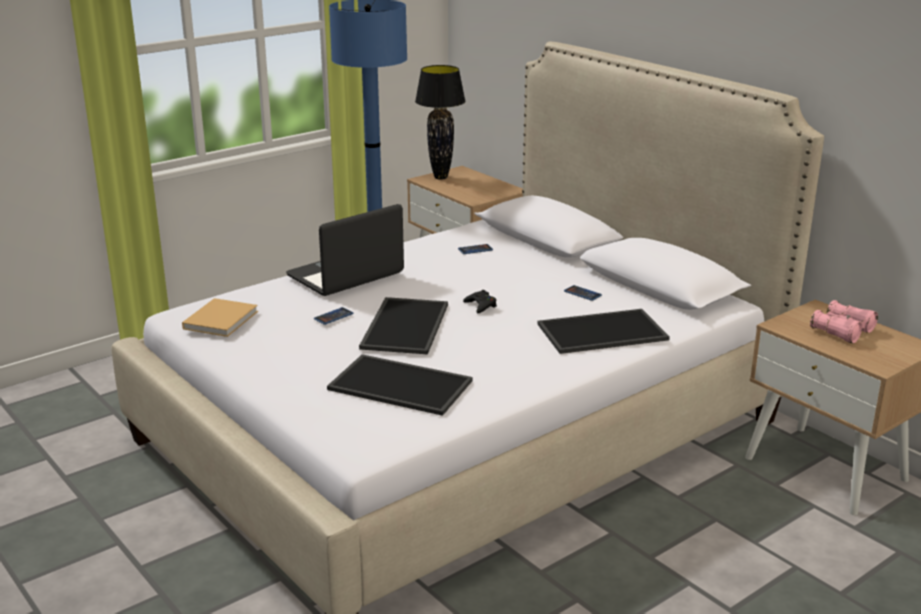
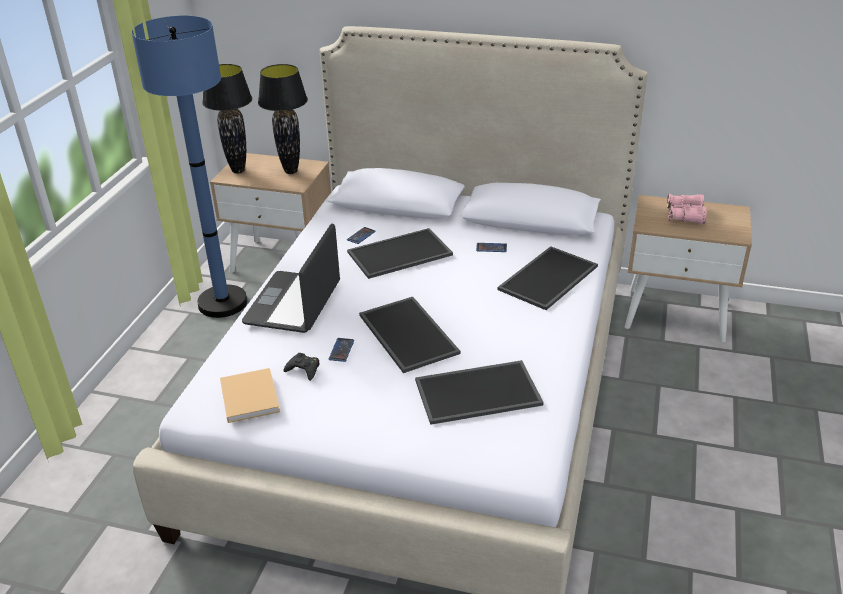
camera: 35 degrees left, 10 degrees up
(481, 305) = (436, 289): black game controller -> black game controller (303, 369)
(485, 189) = (291, 171): none -> black table lamp
(487, 272) = (399, 254): none -> tray

